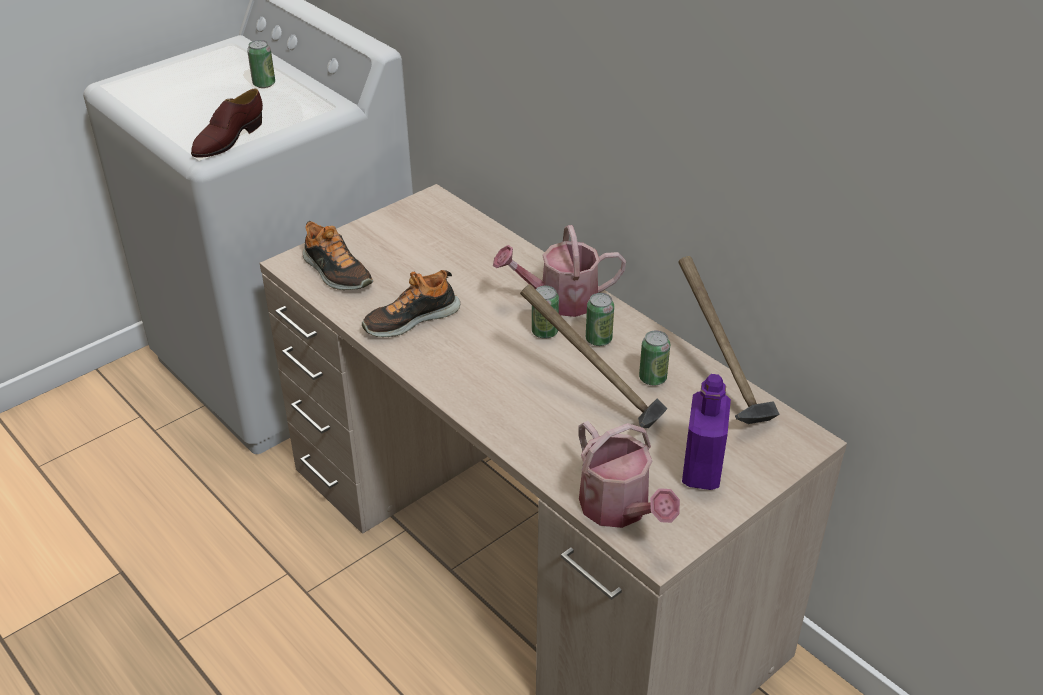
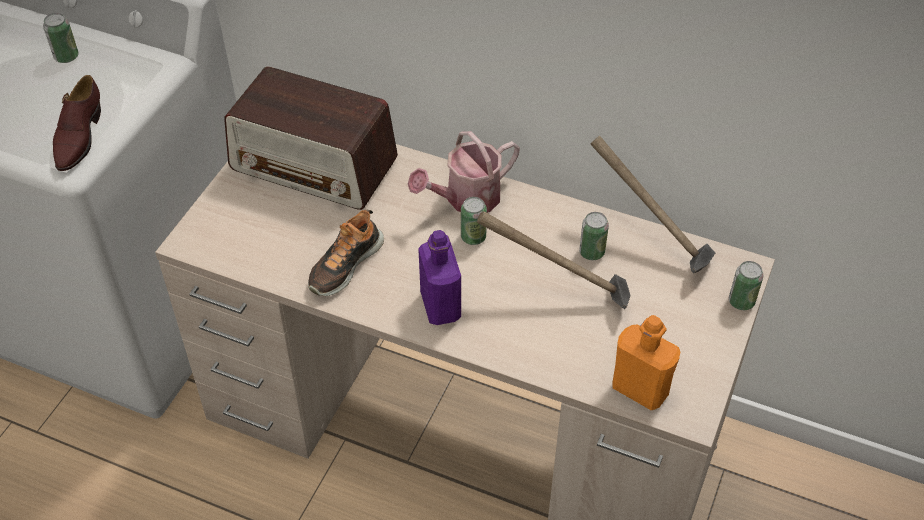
camera: 25 degrees left, 10 degrees up
(336, 273) = (240, 238): shoe -> none
(441, 236) = (314, 165): none -> radio
(598, 339) = (524, 229): can -> can (741, 301)
(619, 509) = (640, 390): watering can -> orange bottle
(702, 470) = (682, 328): purple bottle -> purple bottle (440, 306)

